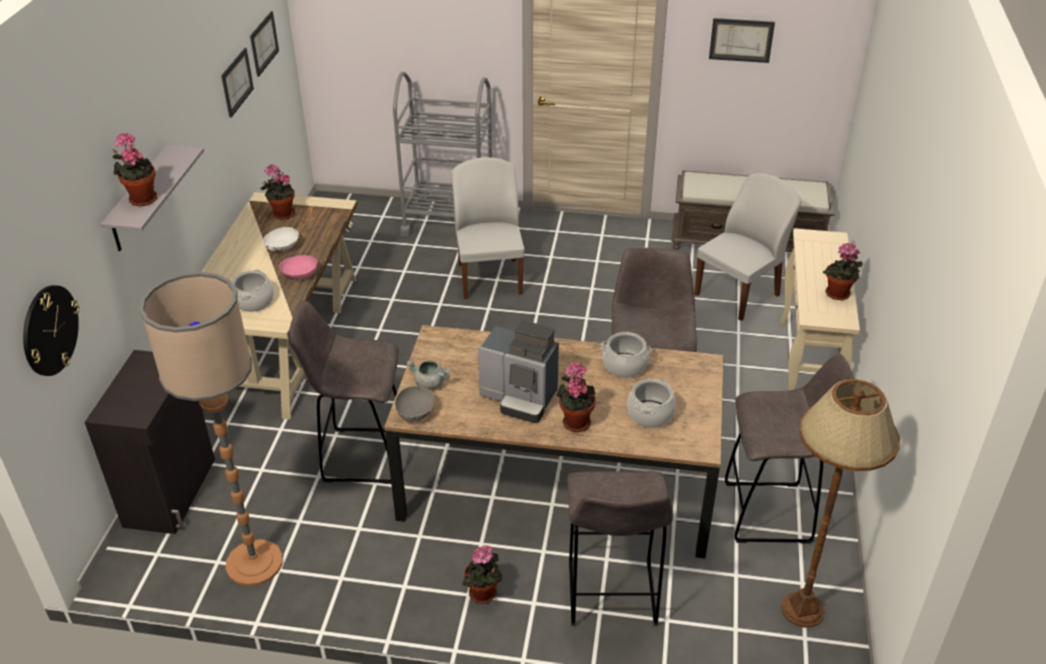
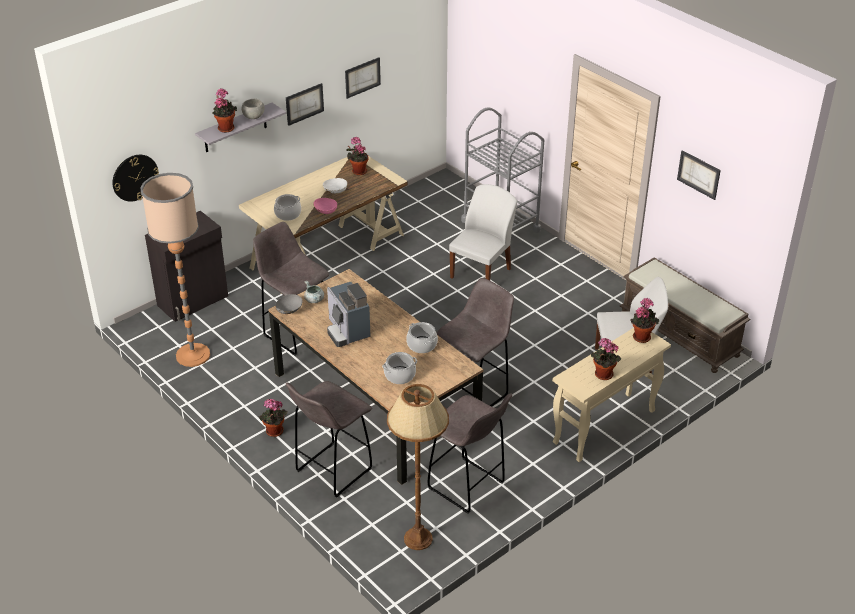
camera: 40 degrees right, 0 degrees up
(165, 170) = (253, 117): none -> grey bowl
(264, 43) = (404, 57): picture -> picture (304, 104)
(575, 421) = (358, 357): potted plant -> potted plant (641, 336)

